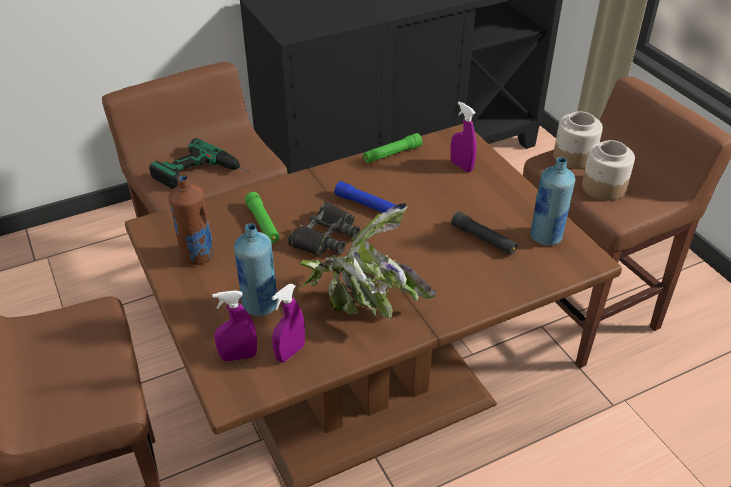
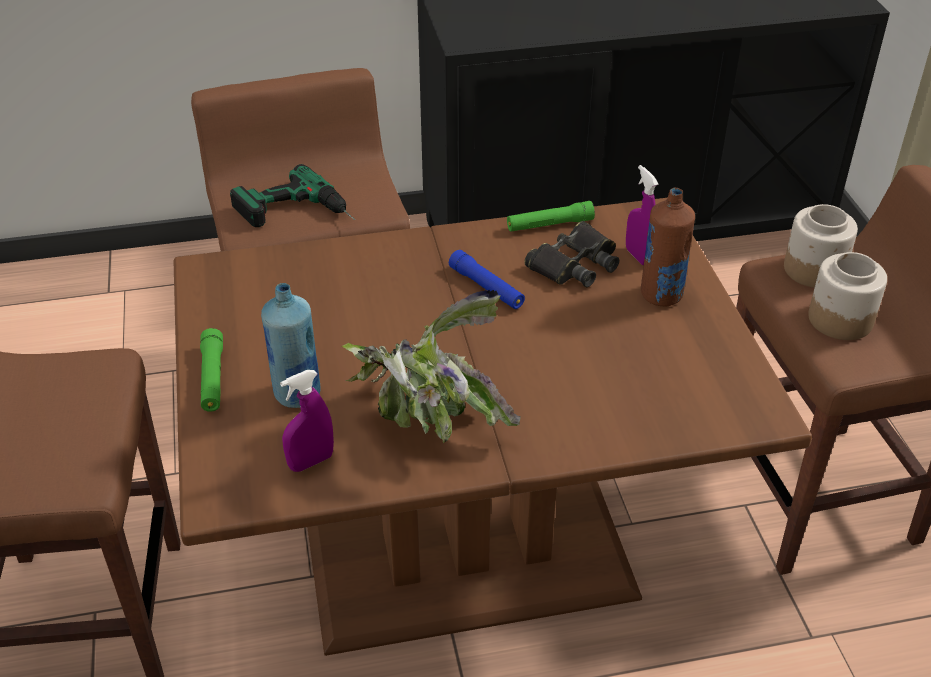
camera: 15 degrees right, 0 degrees up
(197, 255) = (244, 316): brown bottle -> brown bottle (661, 295)
(238, 356) = (245, 453): purple spray bottle -> none
(263, 223) = (342, 289): green flashlight -> green flashlight (212, 378)
(326, 236) = (417, 320): black binoculars -> black binoculars (574, 264)
(483, 239) = (628, 361): black flashlight -> none
(546, 237) = (717, 374): blue bottle -> none

